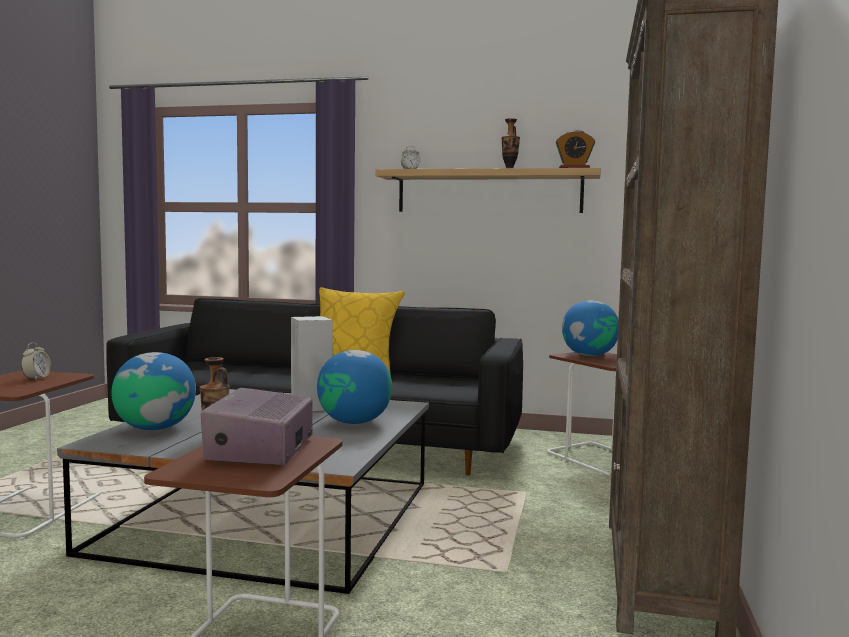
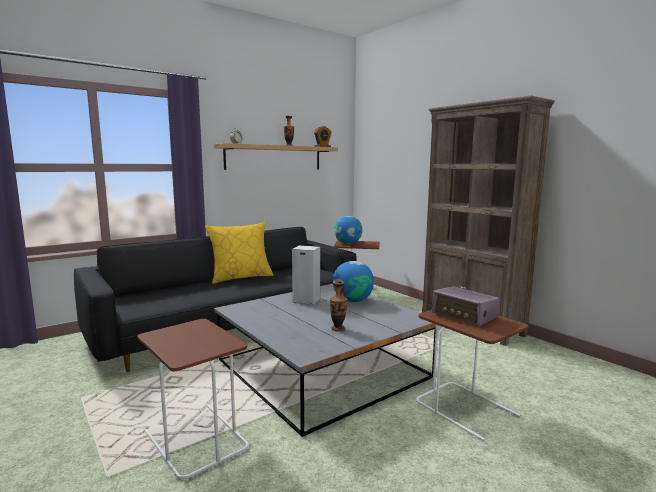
camera: 50 degrees left, 5 degrees up
(36, 378) = (186, 333): alarm clock -> none
(155, 428) = (295, 337): globe -> none

